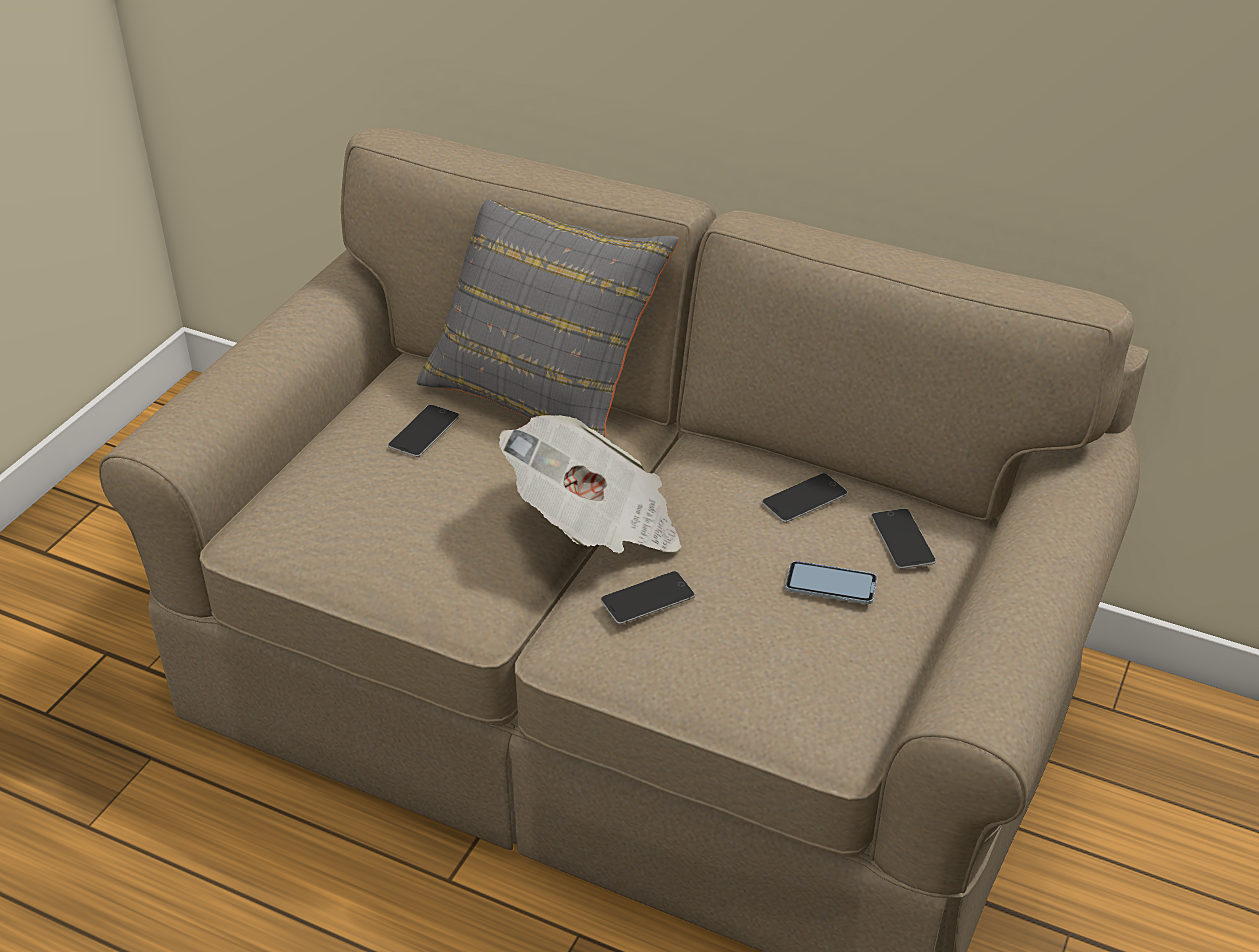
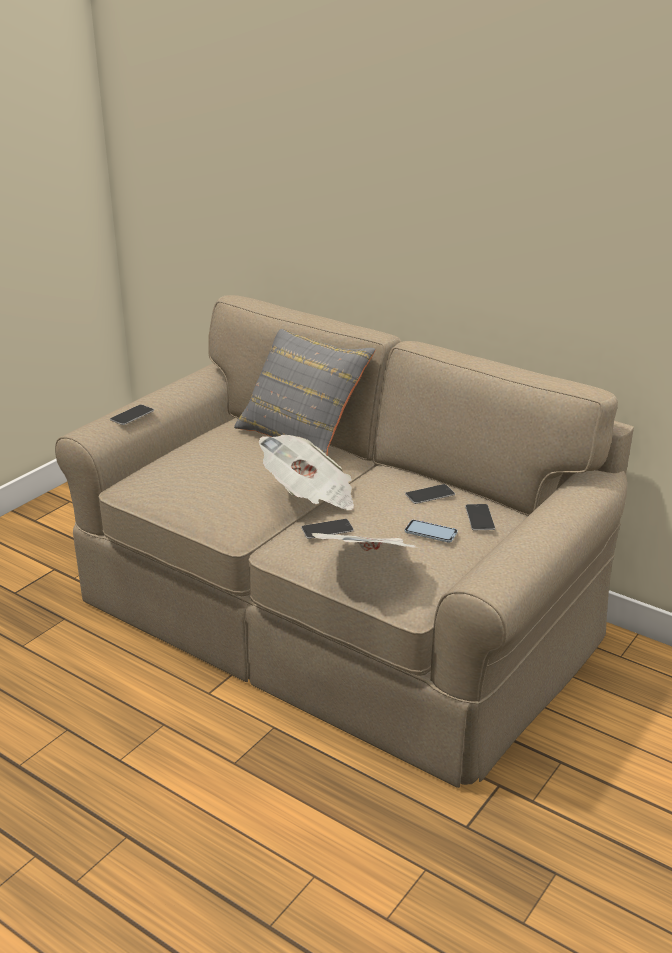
camera: 10 degrees right, 10 degrees down
(424, 431) = (231, 447): phone -> phone (132, 415)
(743, 671) = (368, 565): none -> newspaper

